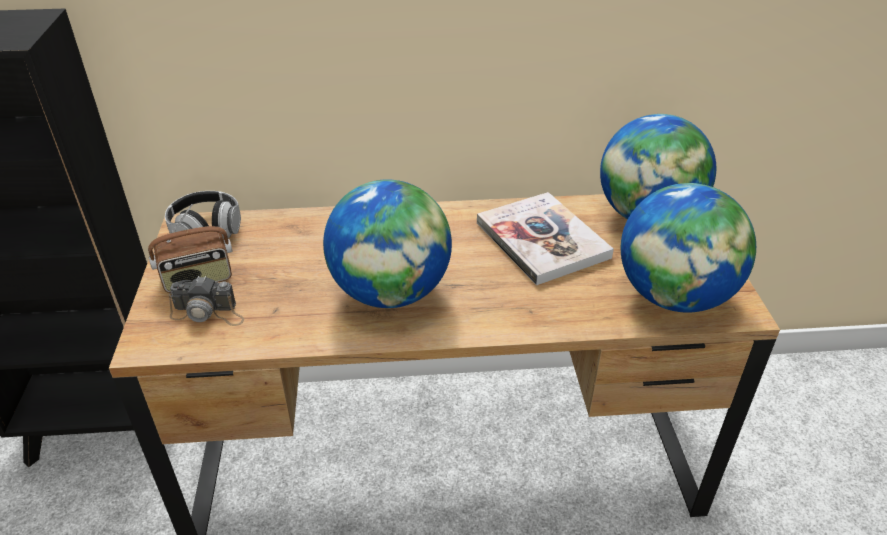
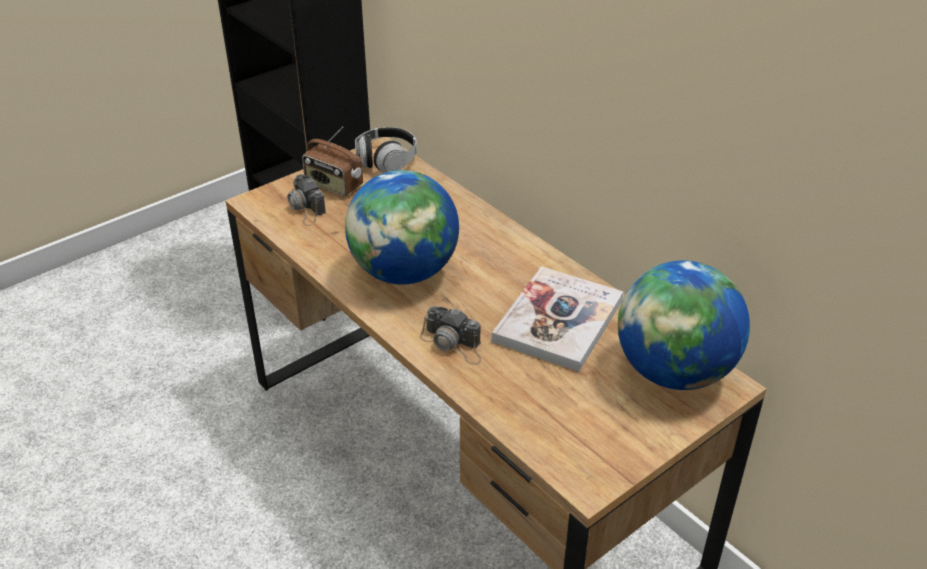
camera: 55 degrees right, 0 degrees up
(520, 307) = (453, 344): none -> camera
(674, 297) = (563, 430): globe -> none

